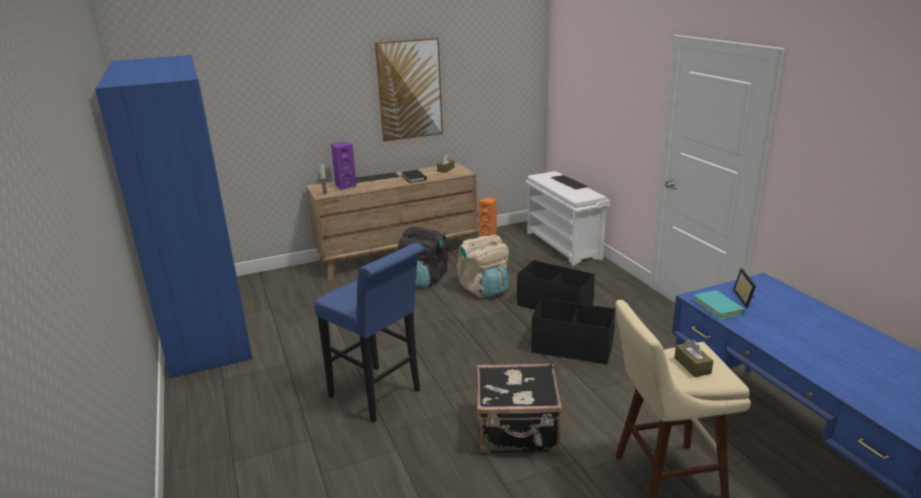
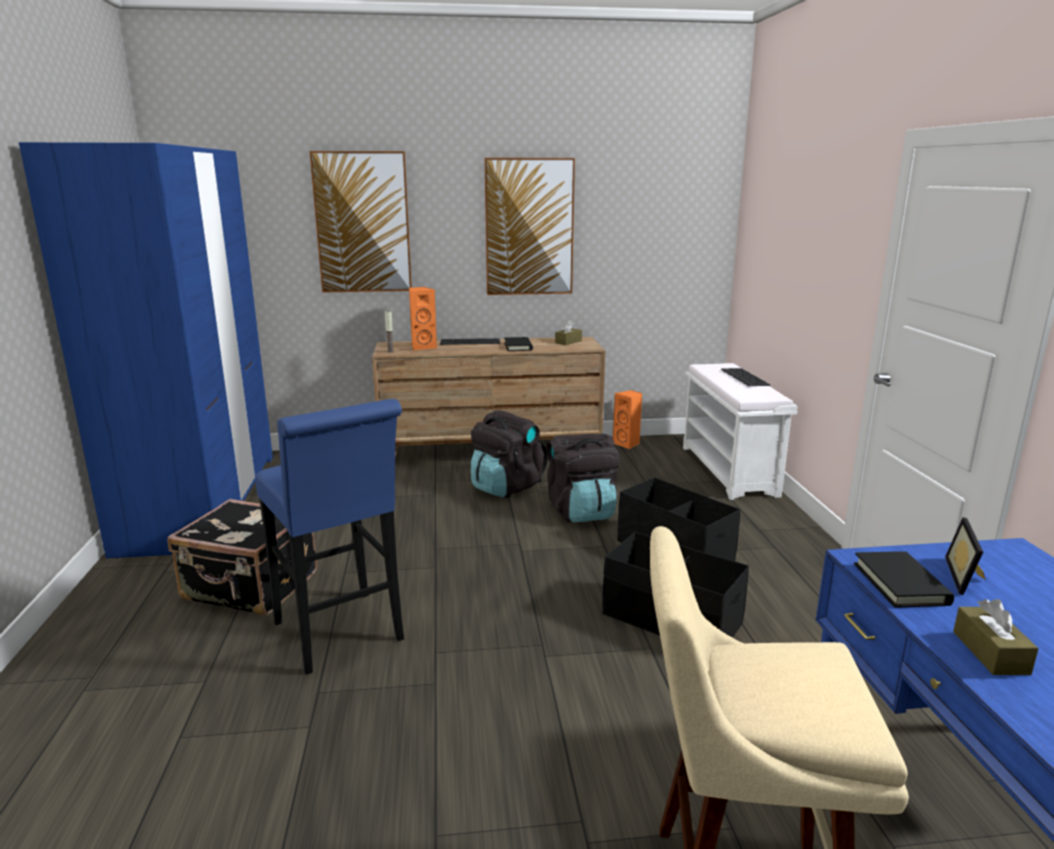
camera: 15 degrees right, 5 degrees down
(288, 98) = (362, 223): none -> picture
(345, 186) = (422, 347): purple speaker -> orange speaker
(484, 289) = (581, 512): beige backpack -> black backpack
(518, 432) = (511, 742): black suitcase -> black suitcase (250, 587)
(692, 365) = (793, 687): brown tissue box -> brown tissue box (990, 652)
(718, 307) = (900, 584): turquoise book -> black book

